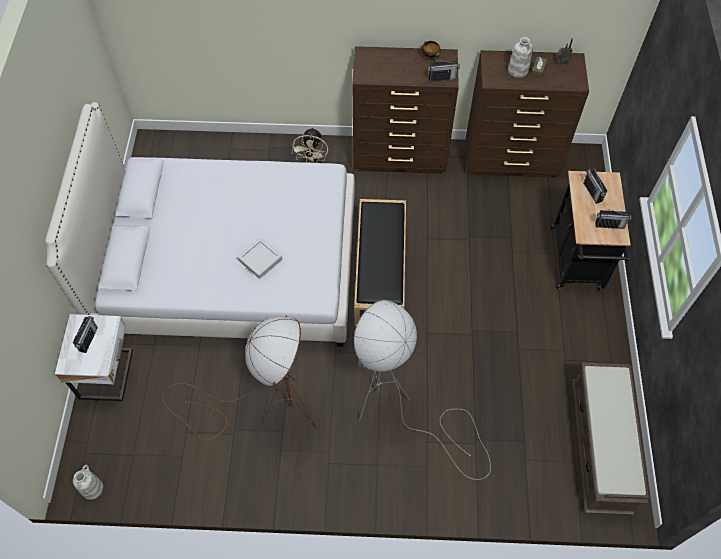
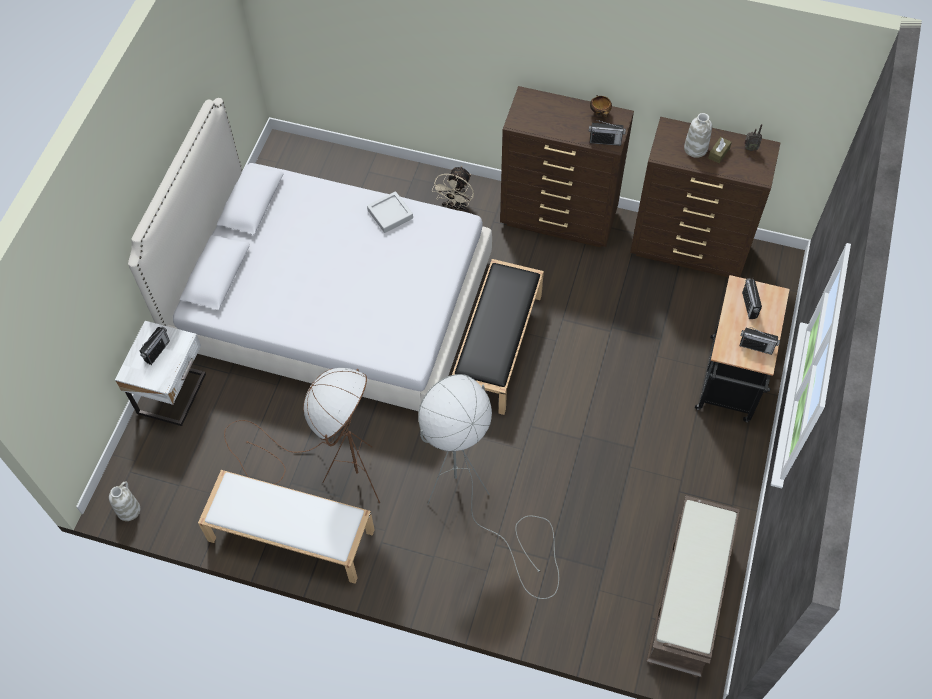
camera: 15 degrees right, 0 degrees up
(246, 476) = (290, 535): none -> white bench
(260, 260) = (358, 304): grey tray -> grey tray (390, 214)

